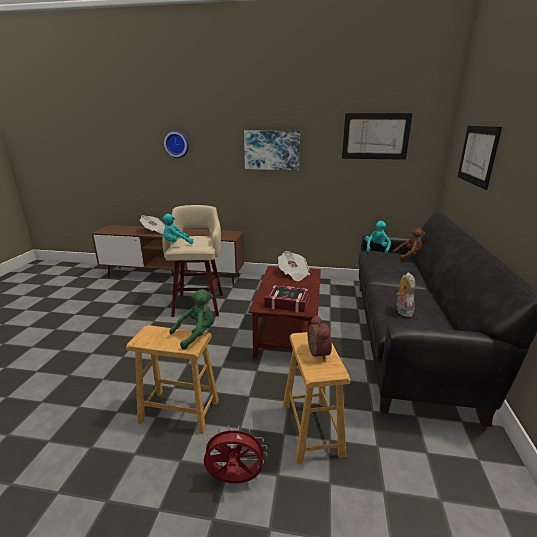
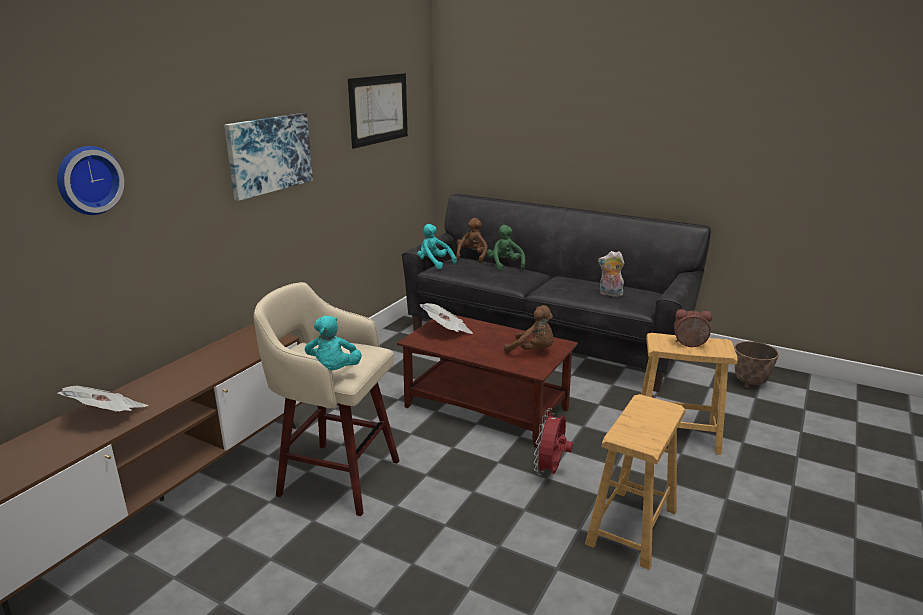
camera: 70 degrees left, 0 degrees up
(196, 334) = (640, 403): green plush toy -> green plush toy (505, 265)
(234, 480) = (742, 497): red fan -> red fan (551, 470)
(287, 302) = (533, 351): book -> brown plush toy
(473, 494) = (750, 383): none -> planter
(477, 155) = (523, 120): picture -> none

